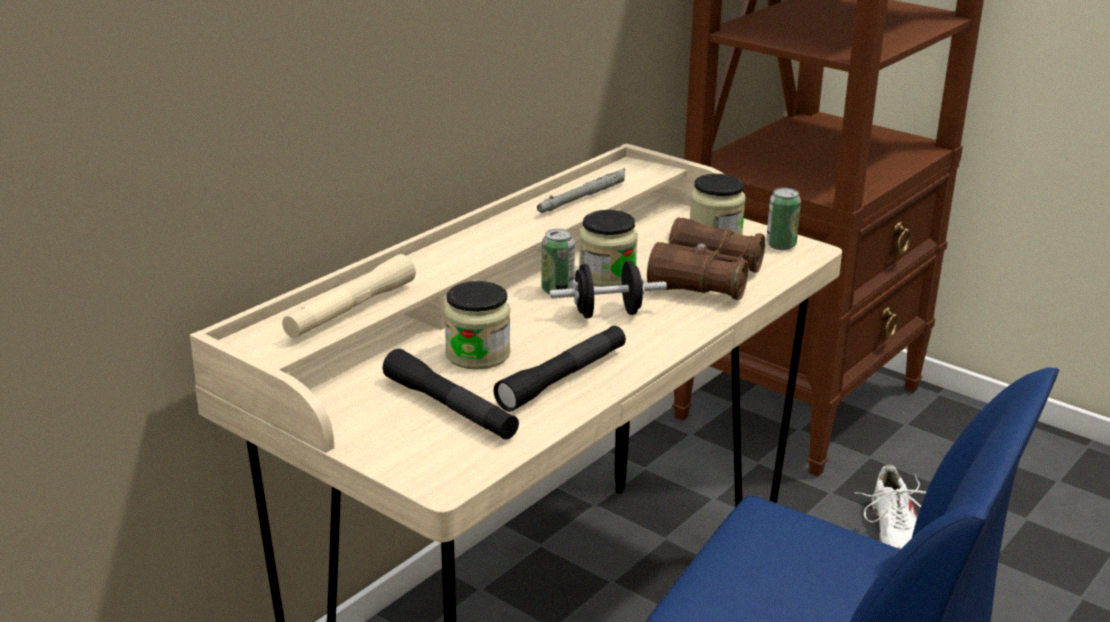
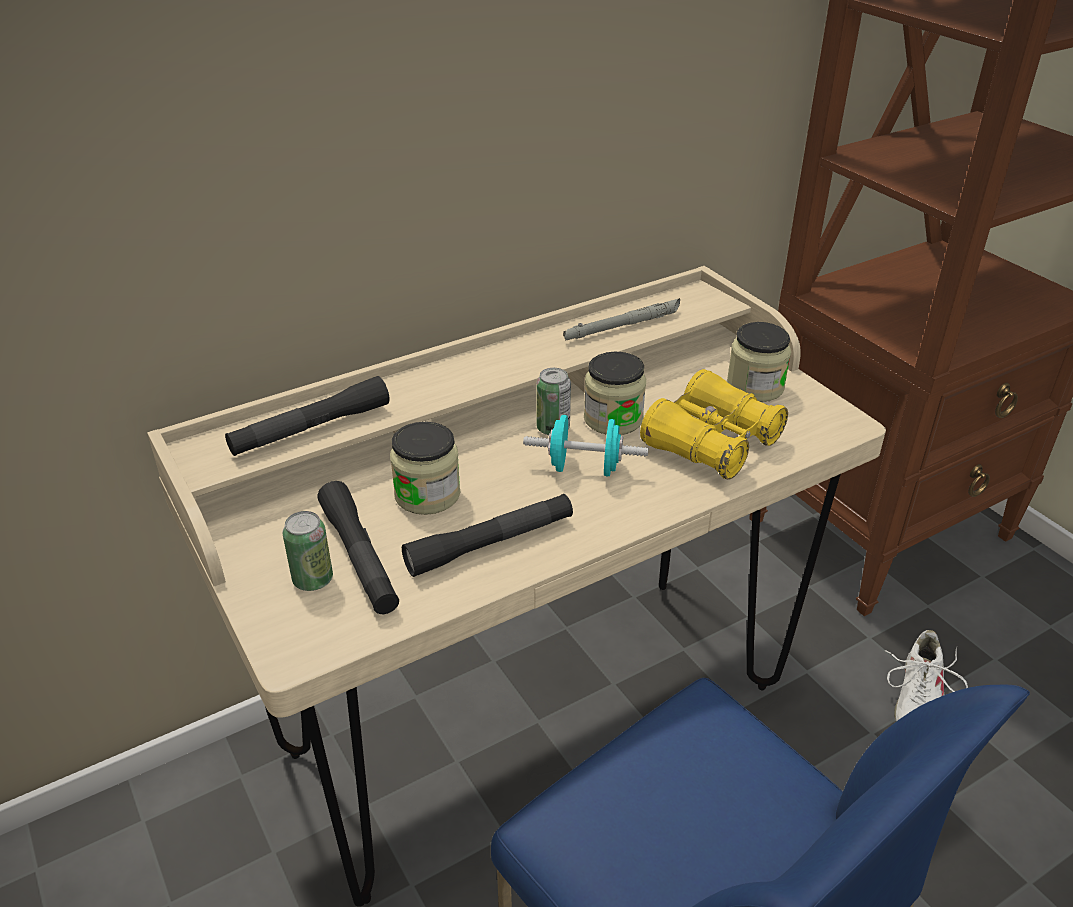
camera: 20 degrees right, 10 degrees up
(351, 310) = (311, 429): beige flashlight -> black flashlight
(607, 313) = (584, 468): black dumbbell -> turquoise dumbbell
(705, 279) = (711, 443): brown binoculars -> yellow binoculars
(781, 245) = (819, 412): can -> can (313, 579)

